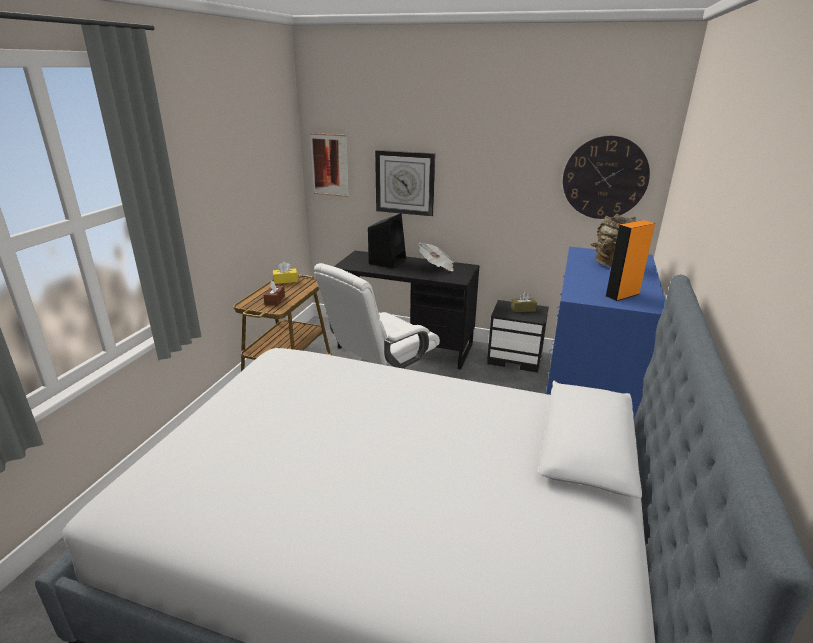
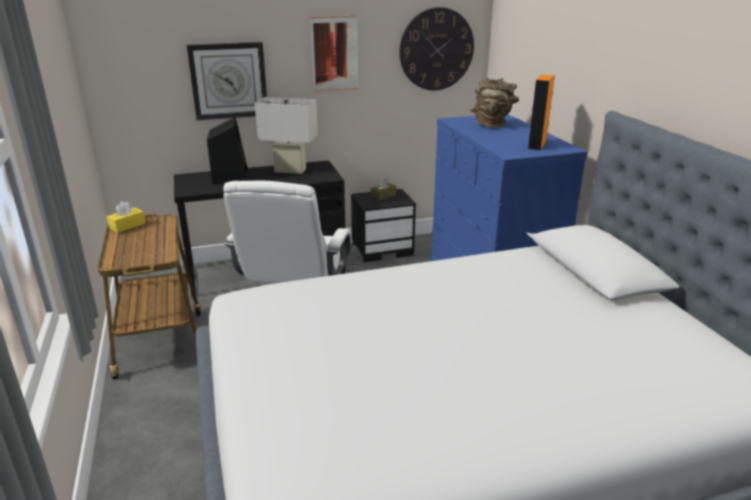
camera: 35 degrees left, 0 degrees up
(275, 300) = (145, 249): brown tissue box -> none
(330, 165) = (121, 71): picture -> picture (334, 54)
(436, 266) = (290, 170): newspaper -> white table lamp

